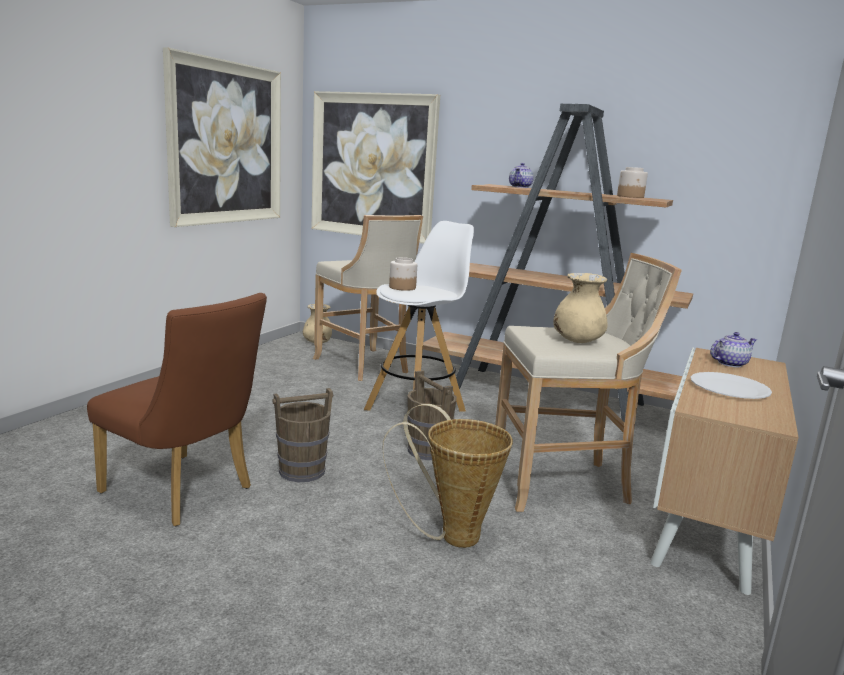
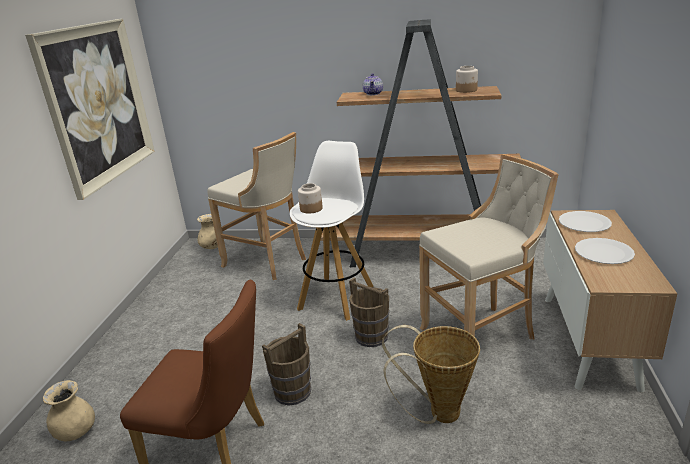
camera: 15 degrees left, 10 degrees up
(373, 166) = (228, 88): picture -> none
(577, 341) = (483, 237): beige vase -> beige vase (76, 432)
(729, 363) = (584, 223): teapot -> white plate

